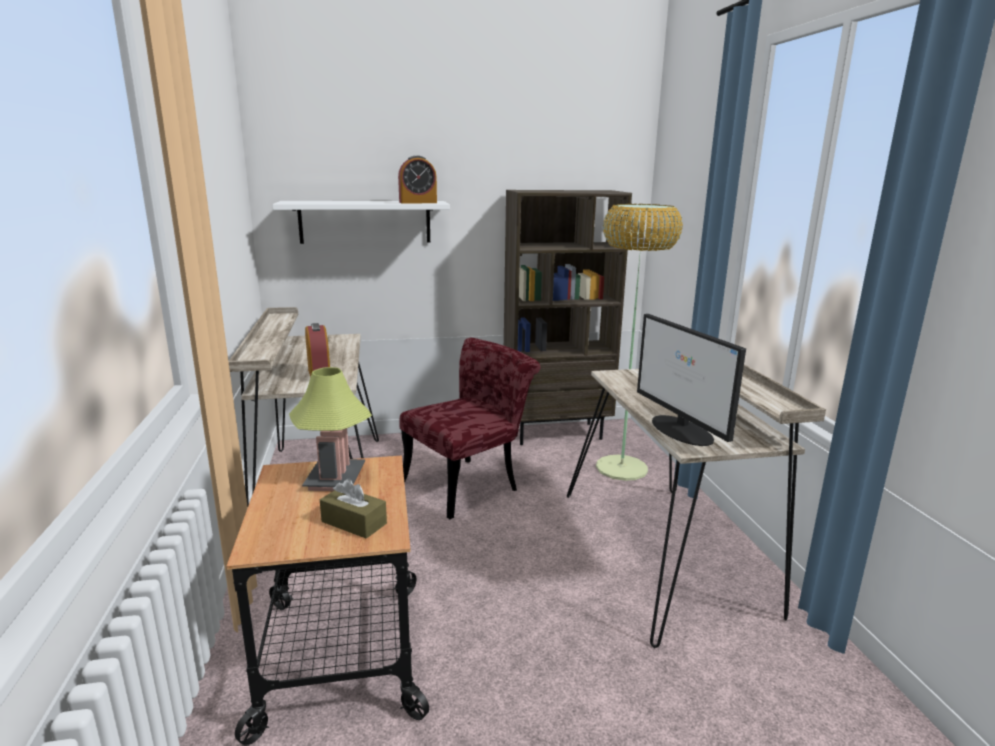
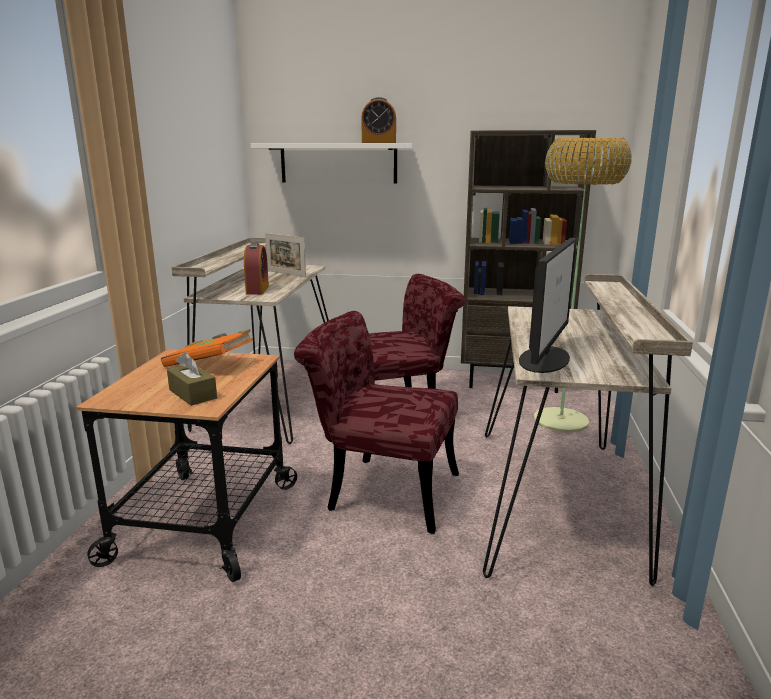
camera: 20 degrees right, 0 degrees up
(329, 349) = (286, 274): none -> picture frame
(335, 479) = (209, 364): table lamp -> orange book
(503, 575) = (380, 490): none -> red chair
(682, 430) = (545, 358): monitor -> monitor turned 150 degrees counterclockwise

